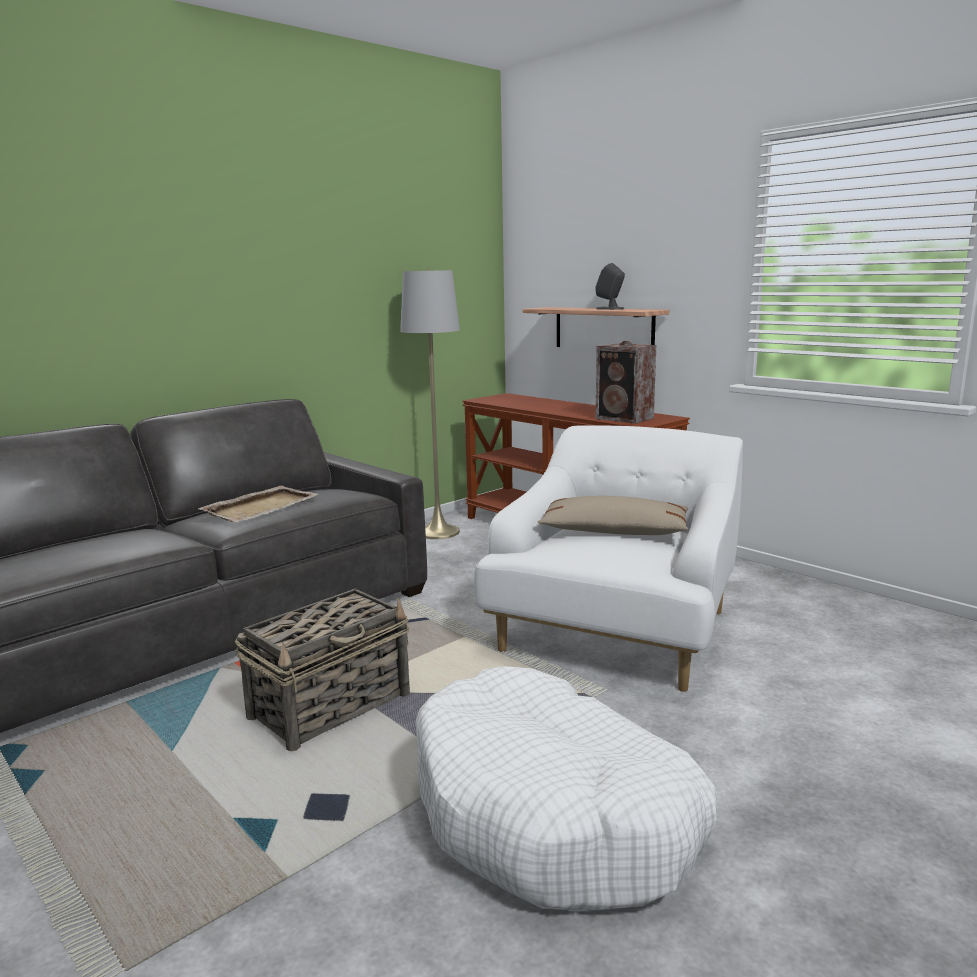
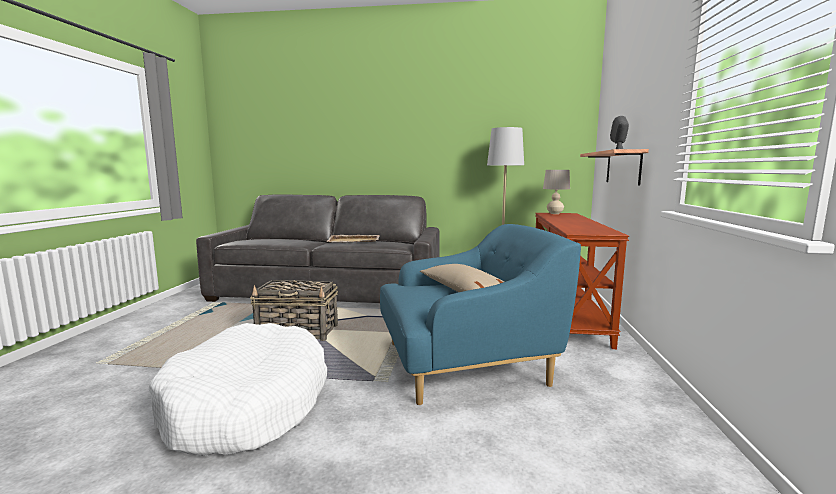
camera: 50 degrees right, 5 degrees down
(493, 398) = (554, 213): none -> beige table lamp
(617, 630) = (465, 363): white armchair -> blue armchair
(625, 418) = (578, 229): speaker -> none

